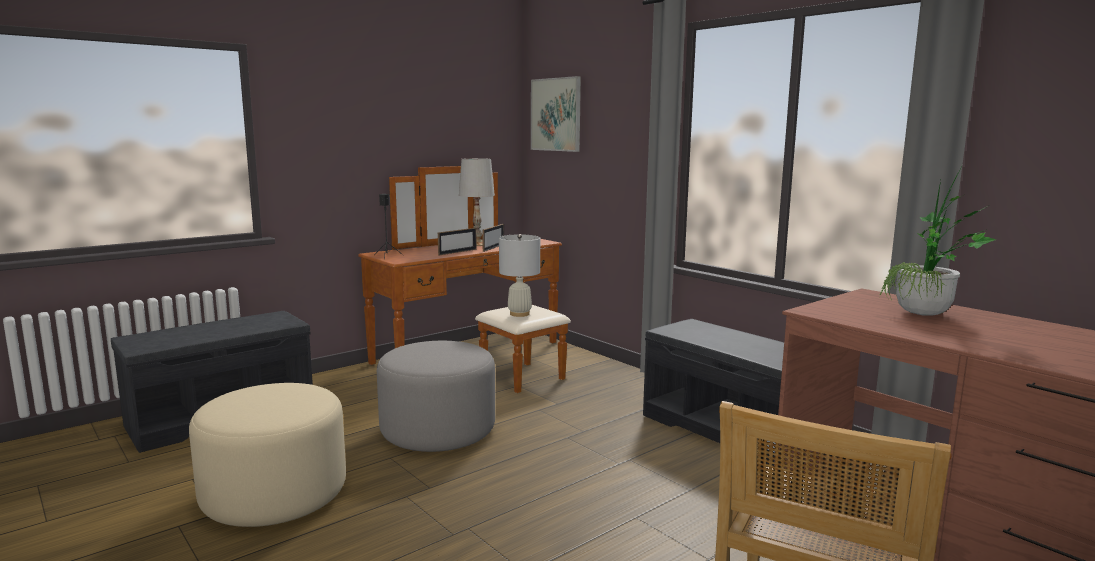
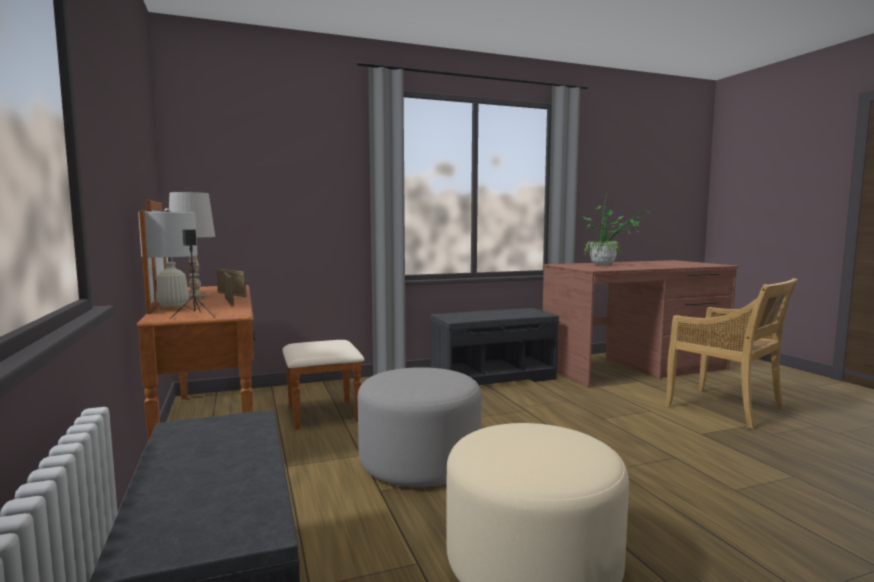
camera: 70 degrees left, 5 degrees down
(519, 314) = (333, 346): white table lamp -> white table lamp (173, 308)
(556, 114) = (223, 152): picture -> none

